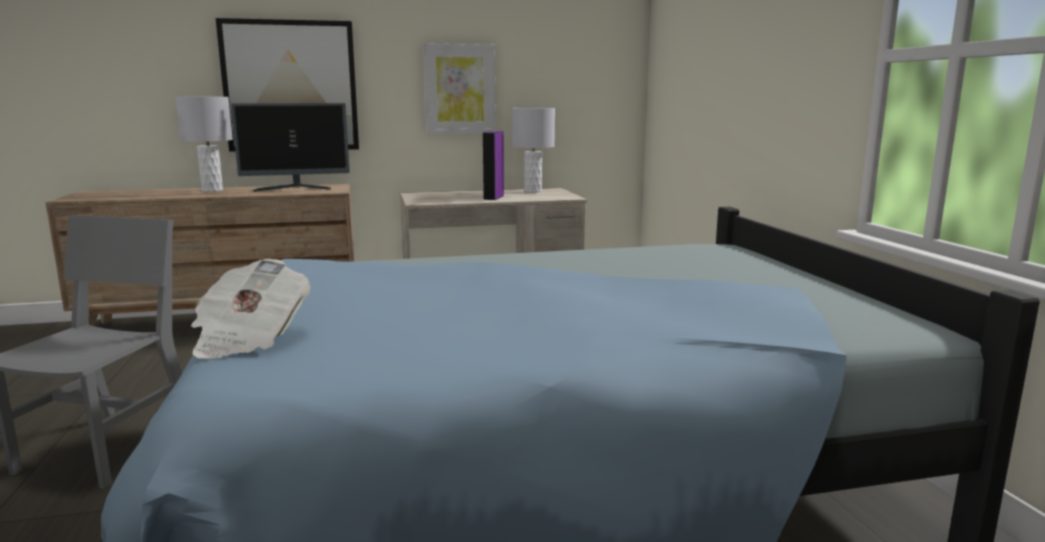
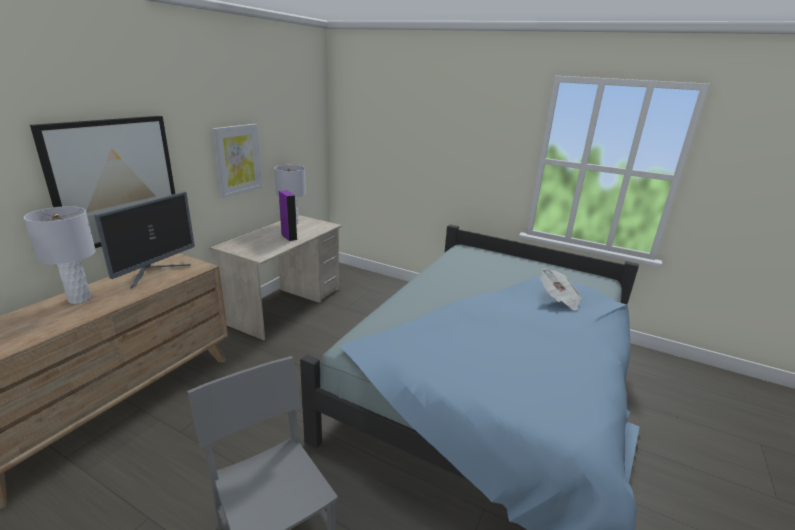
camera: 50 degrees left, 10 degrees up
(249, 338) = (513, 409): newspaper -> newspaper (558, 299)

